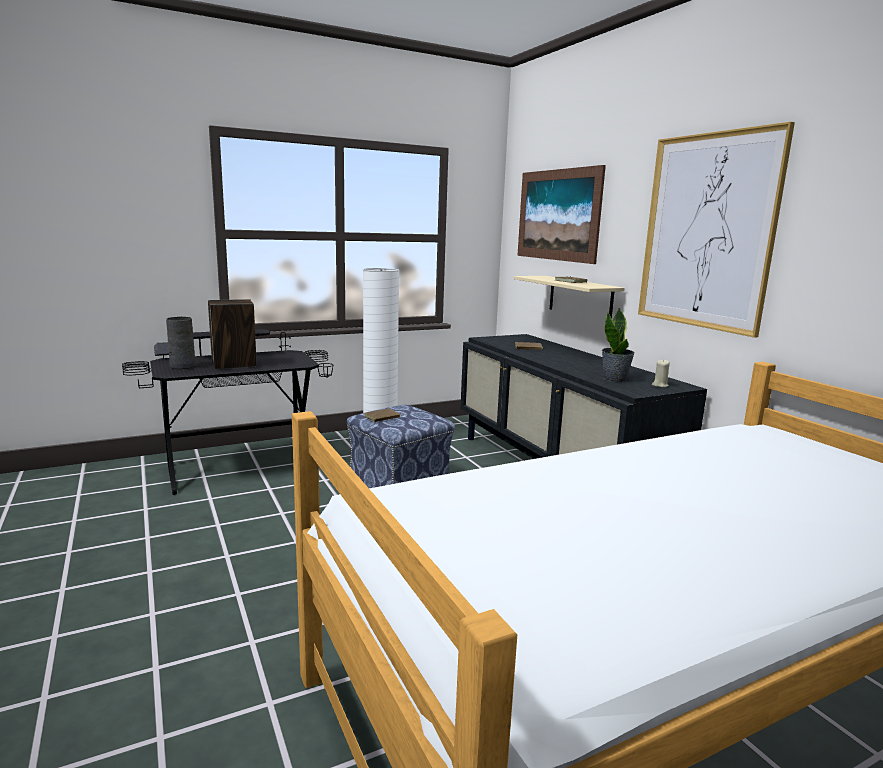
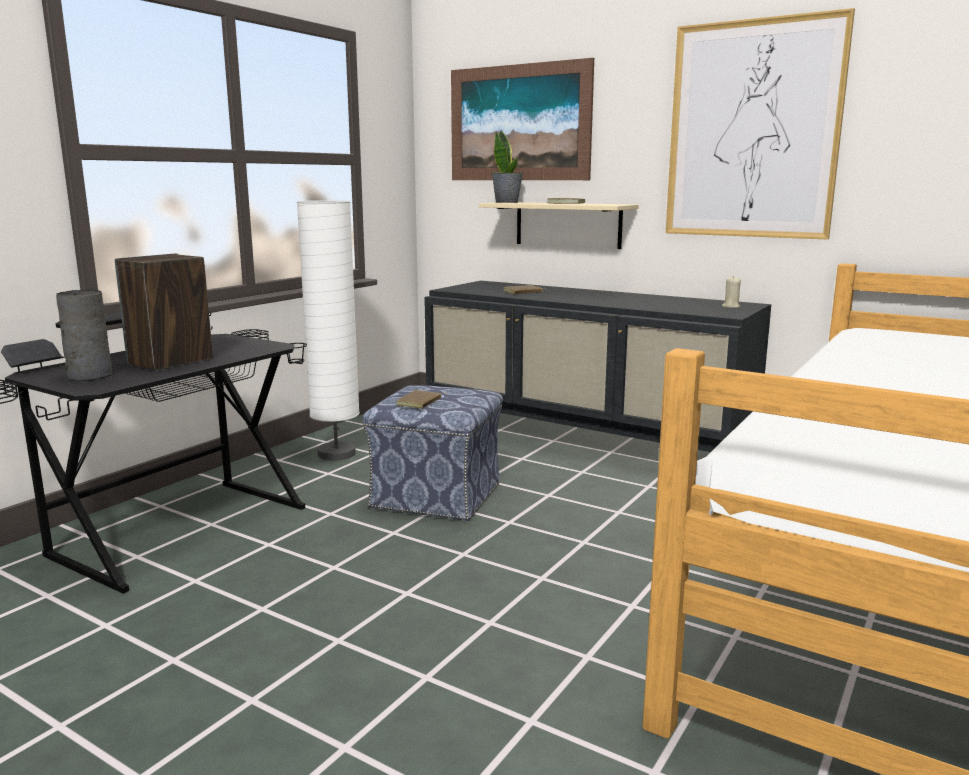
camera: 30 degrees left, 0 degrees up
(615, 379) = (681, 307): potted plant -> potted plant (507, 202)

